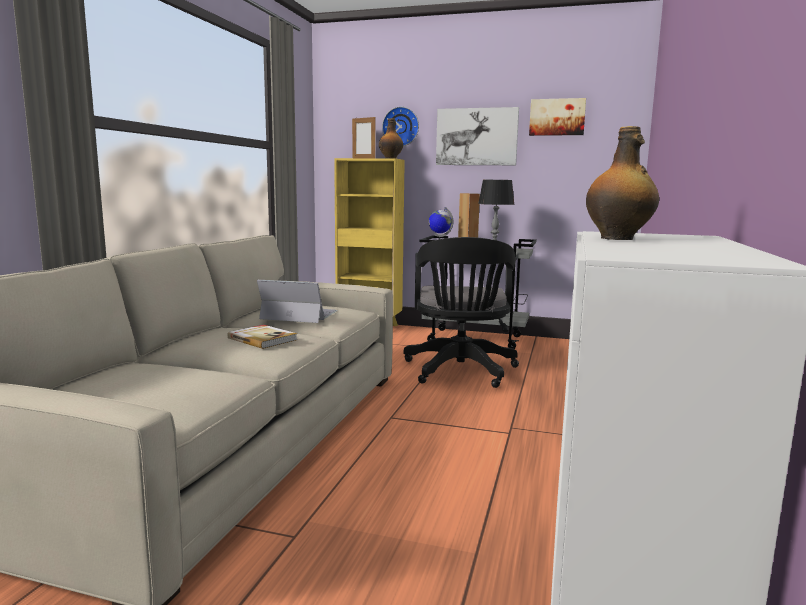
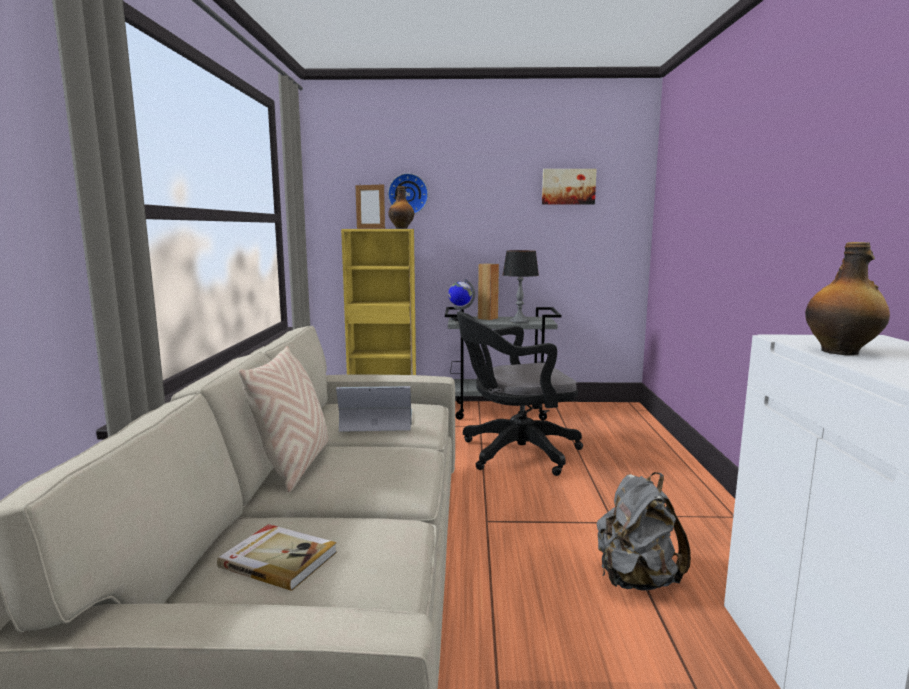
camera: 15 degrees left, 0 degrees up
(200, 335) = (294, 466): none -> beige pillow
(263, 339) = (374, 462): book -> book (279, 559)
(460, 372) = (514, 453): black office chair -> black office chair turned 90 degrees clockwise
(477, 137) = (489, 205): picture -> none
(491, 476) = (636, 579): none -> grey backpack

